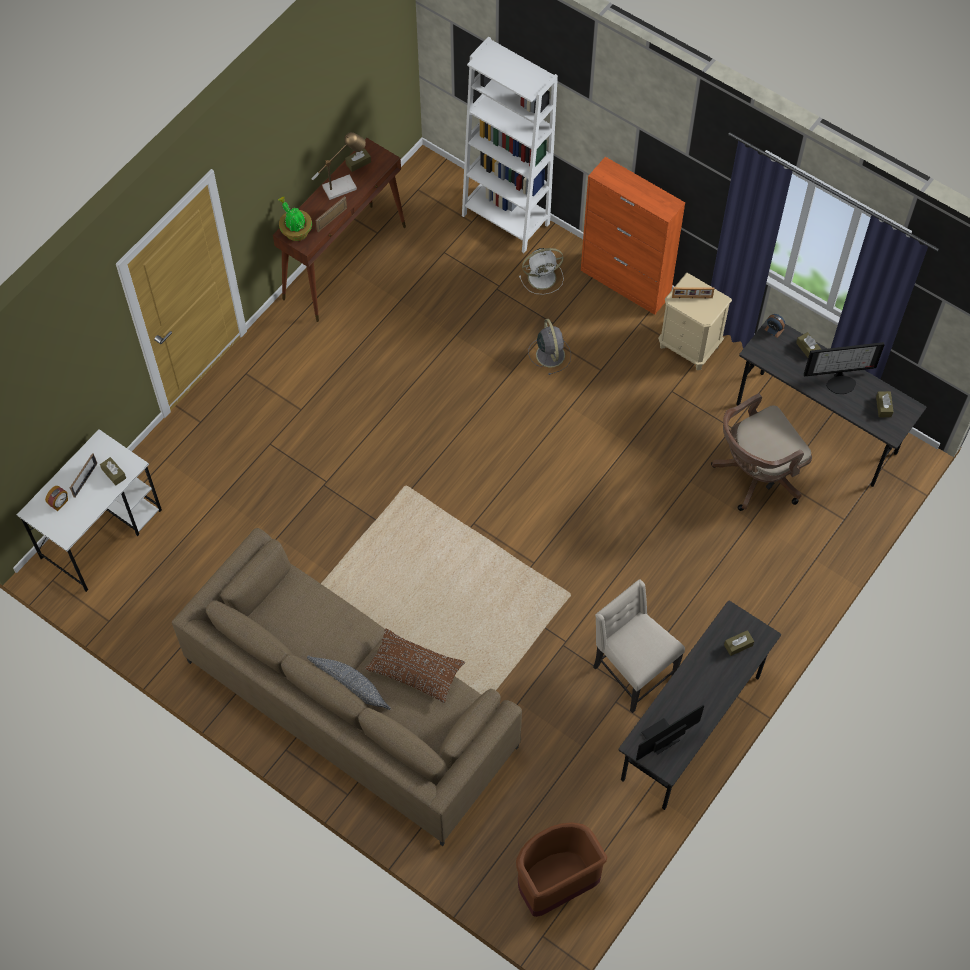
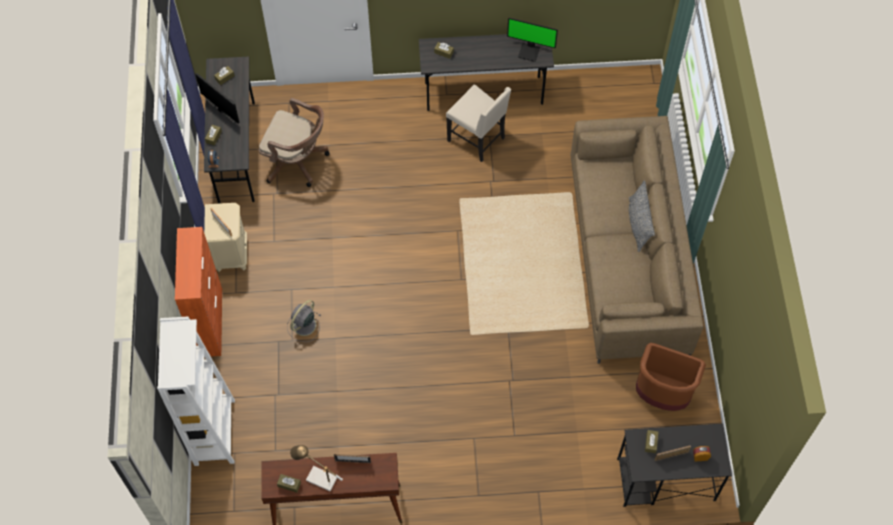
camera: 130 degrees left, 0 degrees up
(102, 533) = (665, 480): white desk -> black desk
(295, 231) = (382, 476): potted plant -> none
(415, 670) = (596, 203): brown pillow -> none
(543, 277) = (245, 373): white fan -> none
(555, 885) = (624, 95): brown trash can -> brown trash can (662, 394)
(632, 671) = (477, 139): beige chair -> beige chair turned 60 degrees counterclockwise

